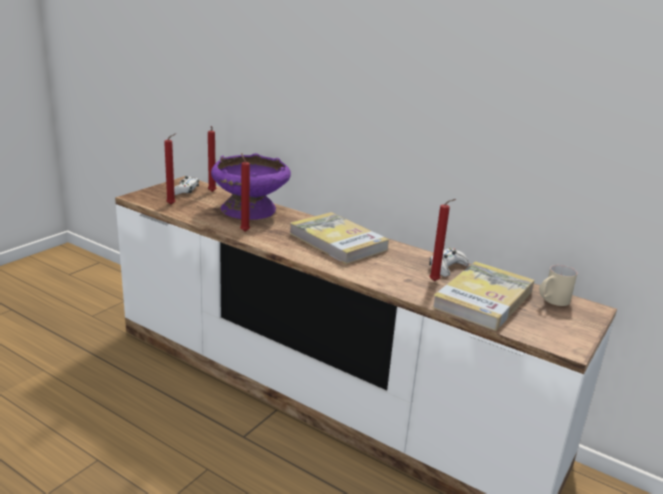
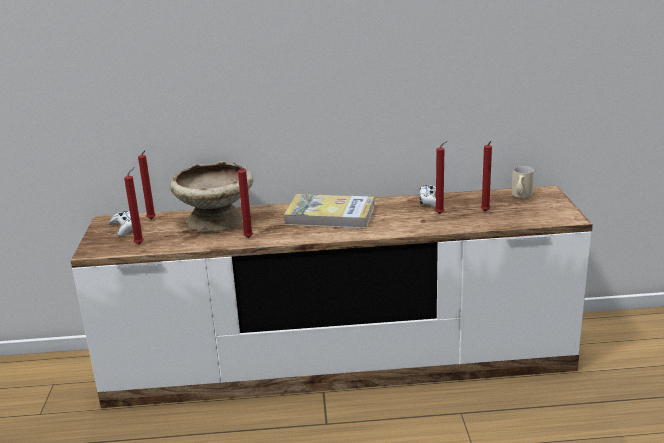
camera: 35 degrees left, 0 degrees up
(250, 209) = (216, 220): purple bowl -> beige bowl
(483, 299) = (485, 212): book -> red candle

